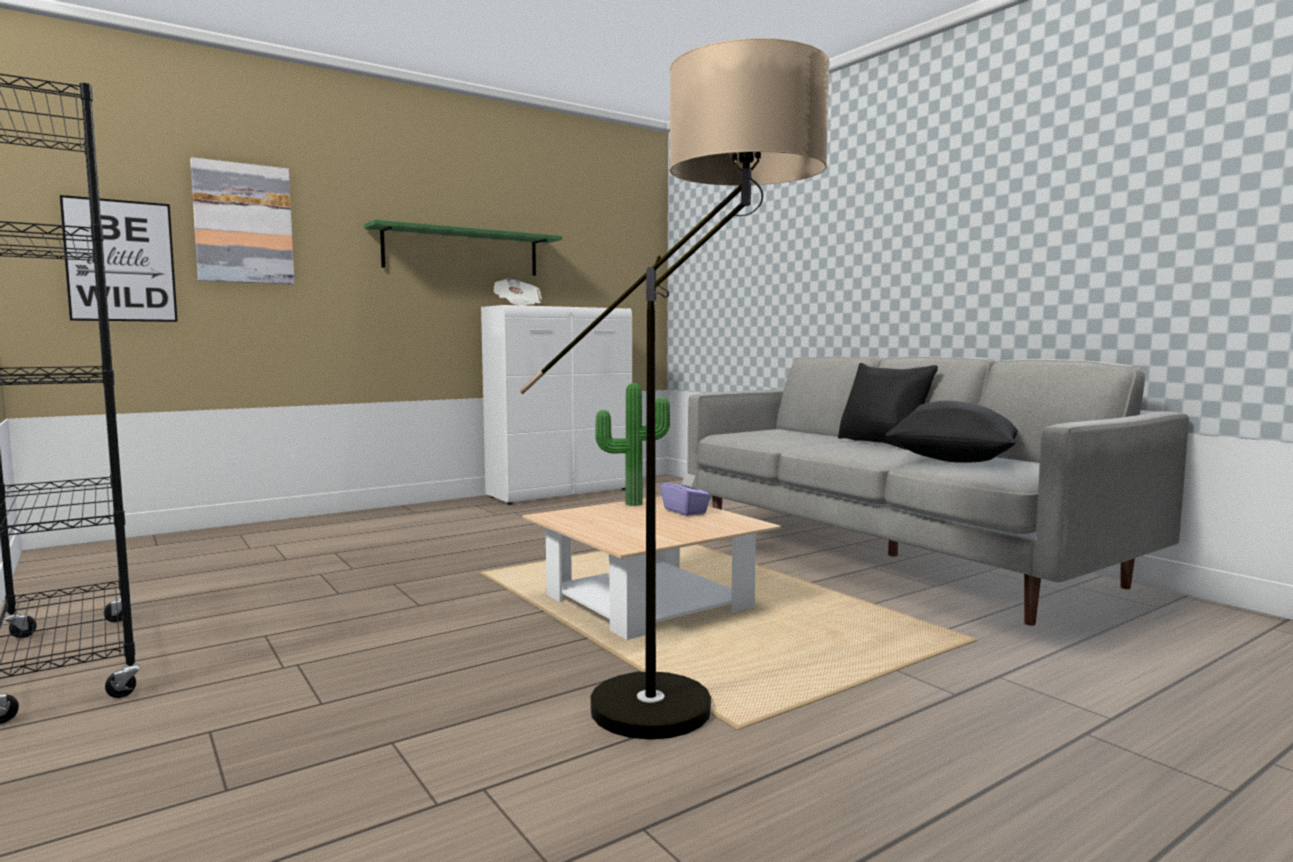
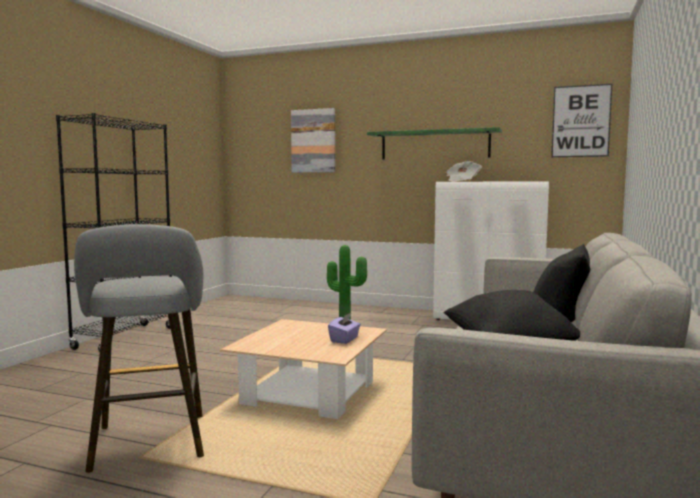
camera: 55 degrees right, 0 degrees up
(120, 261) = (264, 164): picture -> picture (581, 121)
(698, 717) = (149, 445): floor lamp -> grey stool

